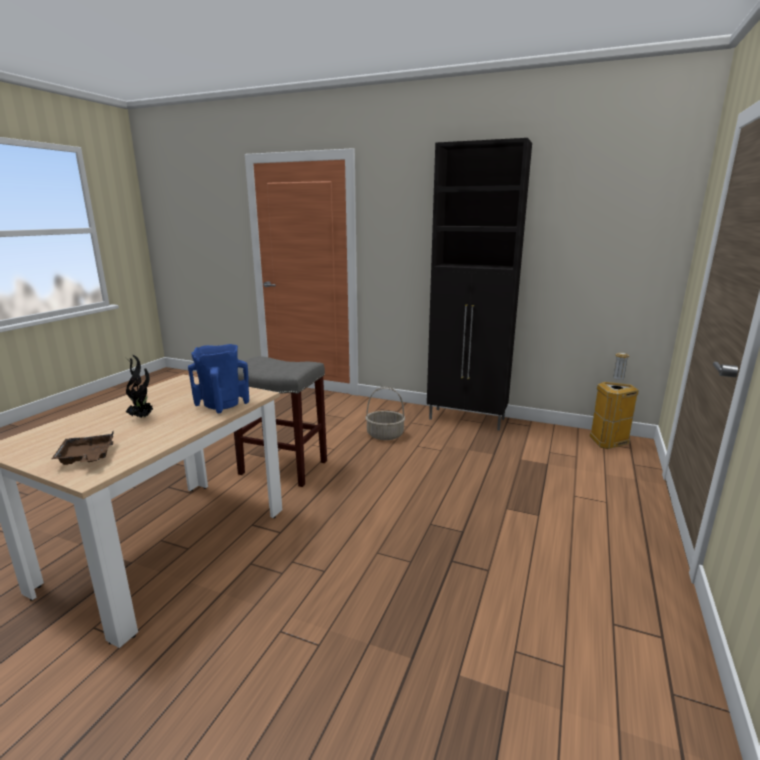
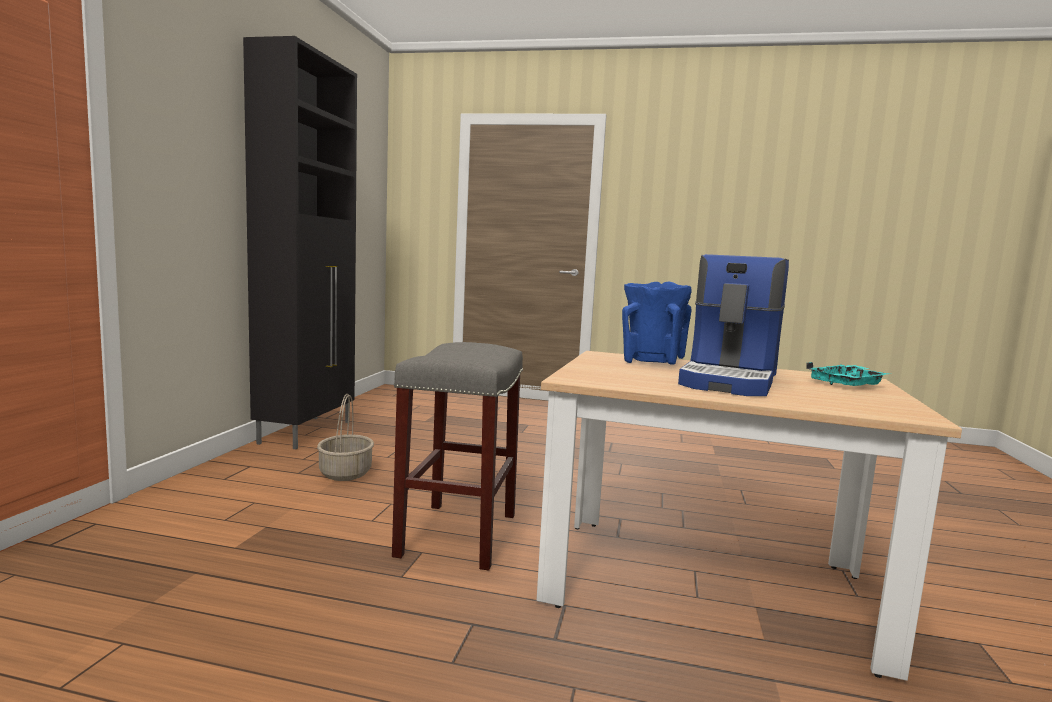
camera: 100 degrees left, 10 degrees down
(87, 457) = (847, 384): brown tray -> turquoise tray
(143, 417) = (731, 380): potted plant -> coffee machine
(608, 443) = (391, 394): trash can -> none

